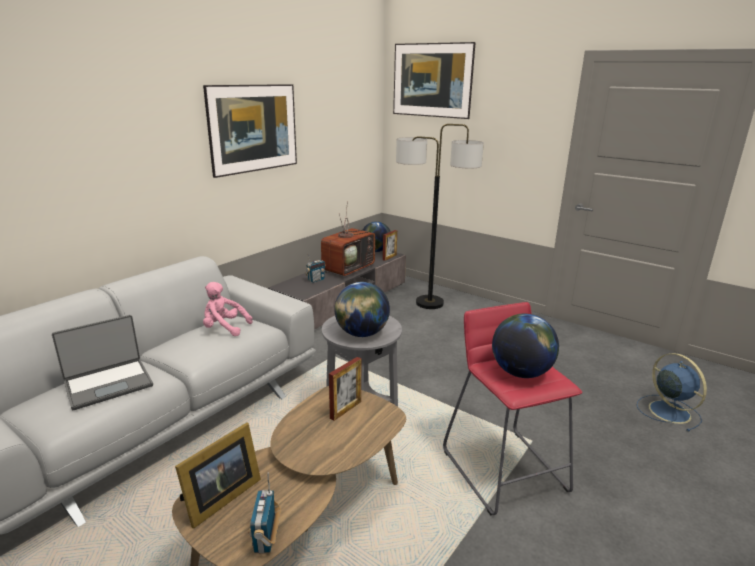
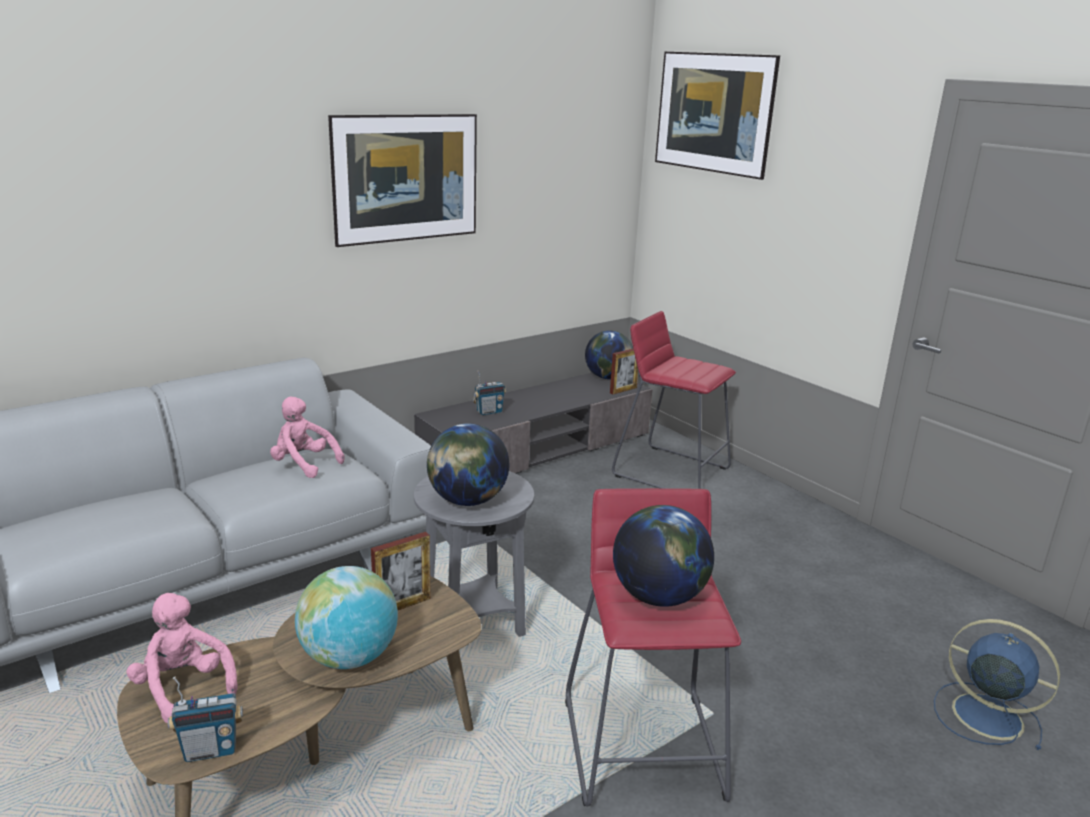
camera: 15 degrees right, 0 degrees up
(108, 384) = (120, 516): laptop -> none
(219, 498) = (183, 688): picture frame -> pink plush toy
(266, 539) = (210, 750): radio -> radio turned 120 degrees counterclockwise
(332, 451) = (349, 657): none -> globe
(348, 268) = (548, 400): television -> none
(429, 303) = (671, 472): floor lamp -> red stool
(667, 411) = (983, 715): blue fan -> blue fan turned 45 degrees counterclockwise

